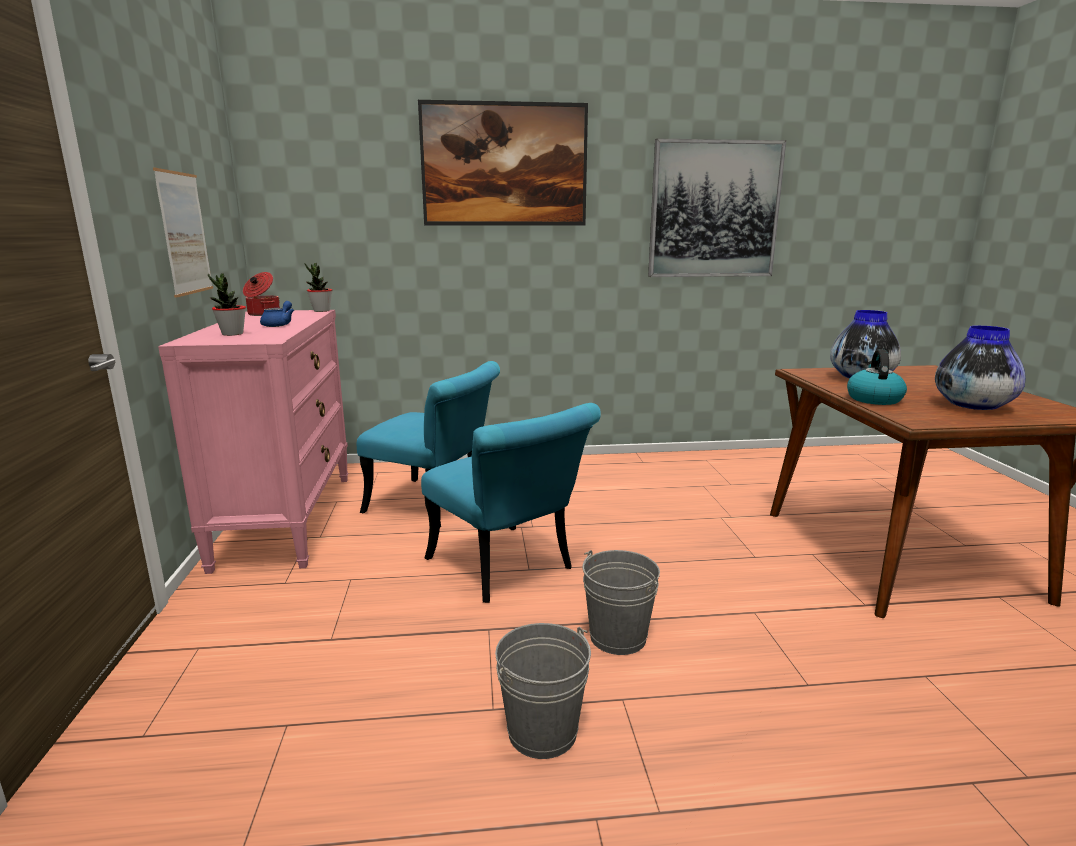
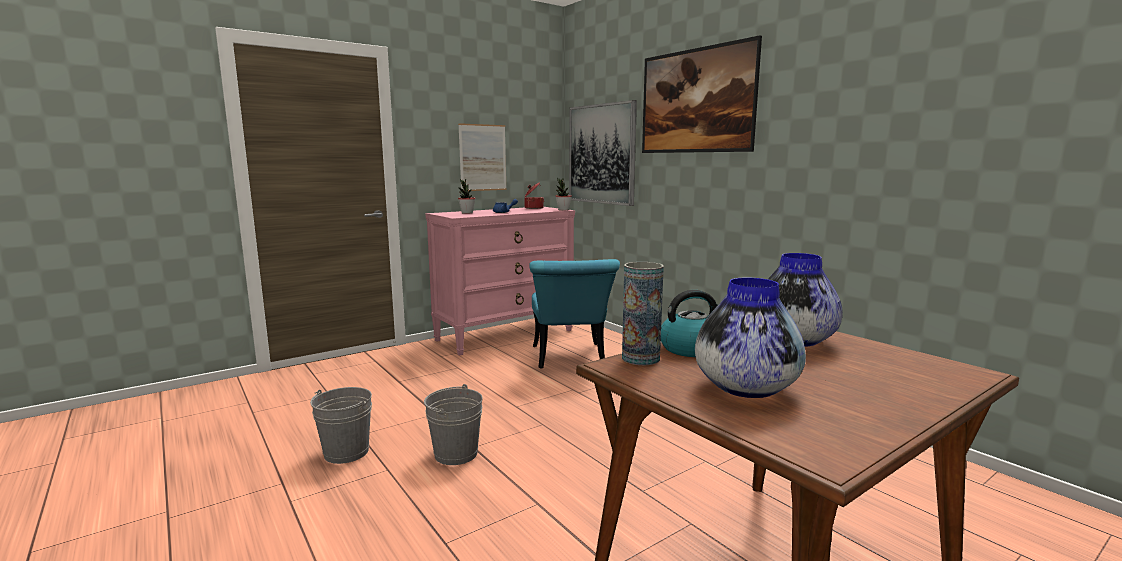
camera: 60 degrees right, 5 degrees down
(508, 569) = (509, 401): turquoise chair -> none
(714, 210) = (893, 131): picture -> picture (601, 154)
(899, 413) = (640, 358): none -> vase

